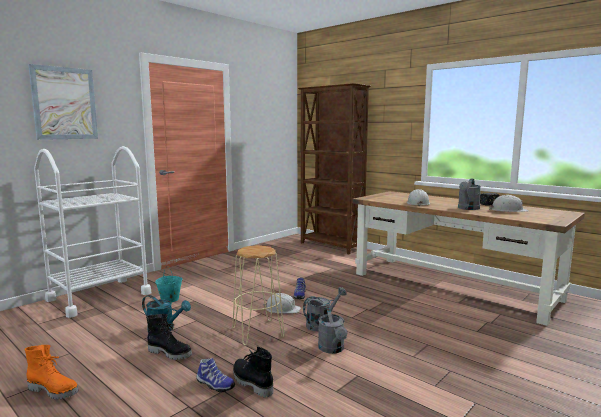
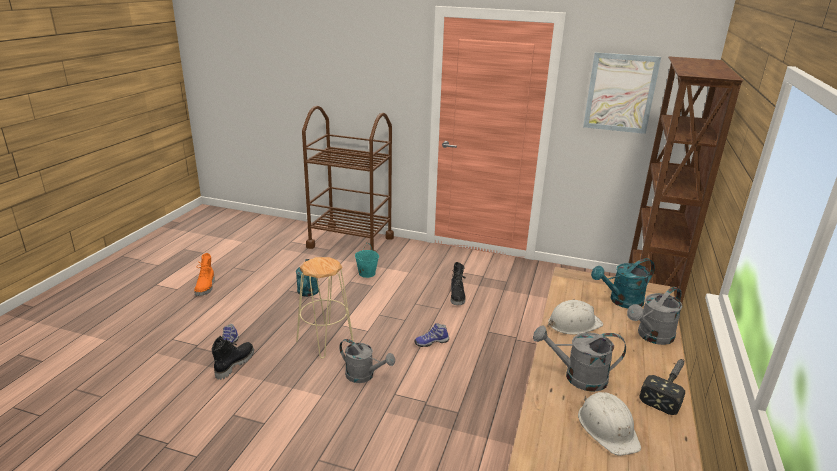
camera: 65 degrees right, 15 degrees up
(64, 103) = (356, 62): picture -> picture (620, 93)
(99, 296) = (351, 242): white cart -> brown cart
(170, 353) = (269, 310): black boot -> black boot (457, 296)
(282, 309) = (385, 340): white hard hat -> none
(332, 349) = (310, 396): grey watering can -> grey watering can (651, 337)
(399, 196) = (621, 301): none -> turquoise watering can

